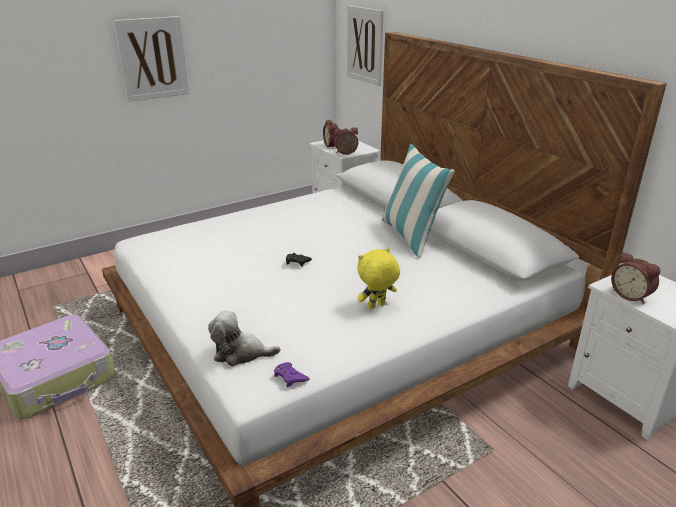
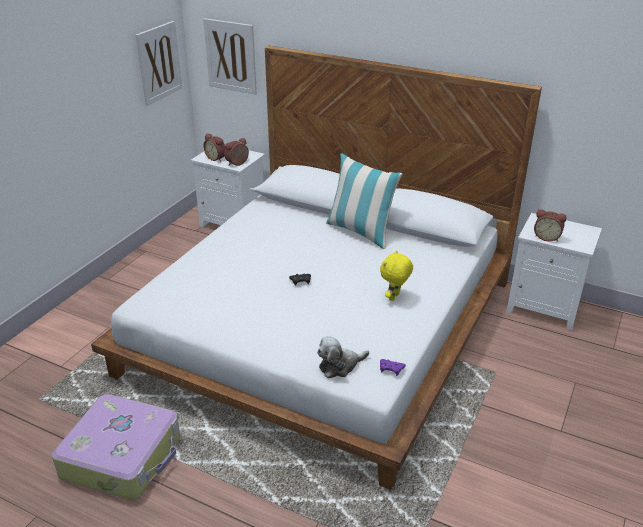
camera: 30 degrees left, 5 degrees up
(153, 58) = (46, 113): picture -> picture (159, 62)

